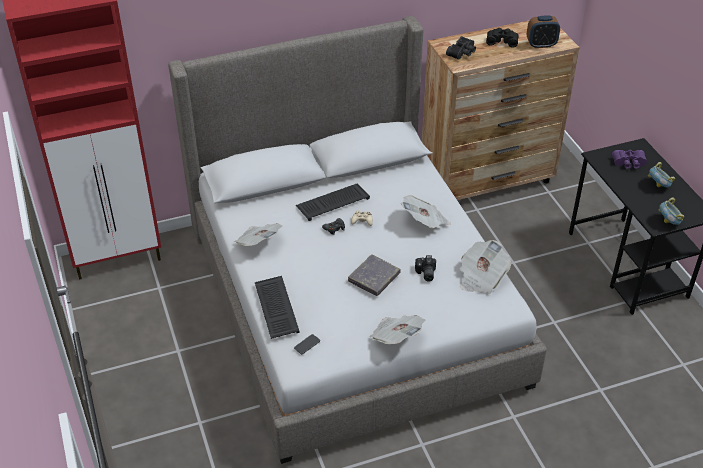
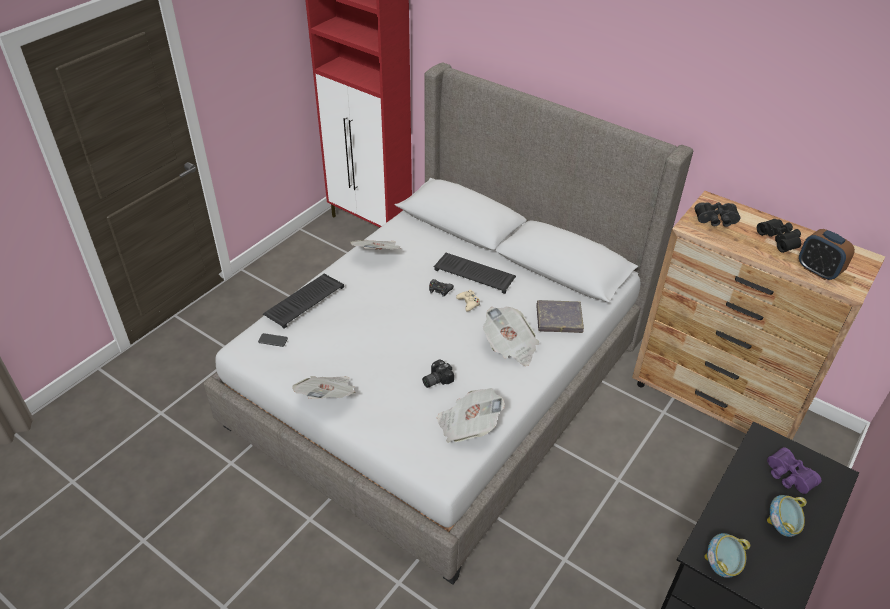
camera: 55 degrees right, 0 degrees up
(374, 277) = (396, 345): grey book -> grey book (559, 319)

